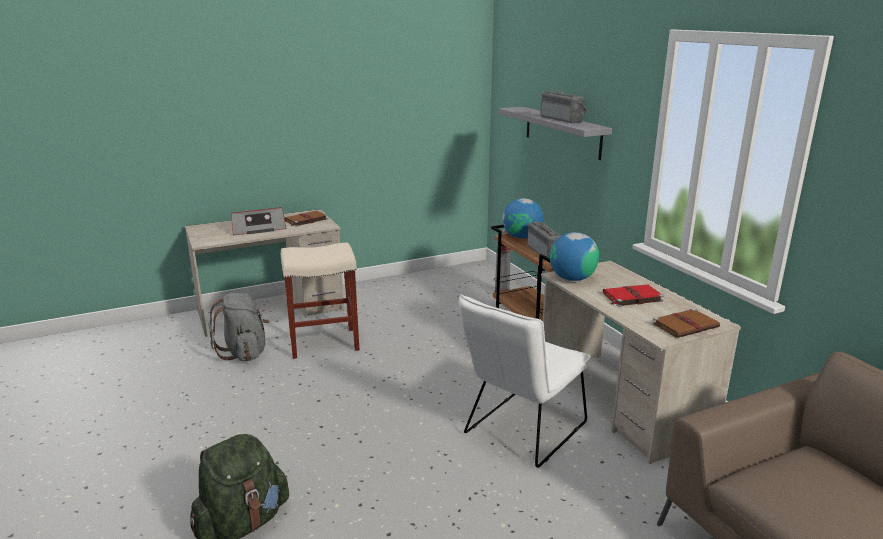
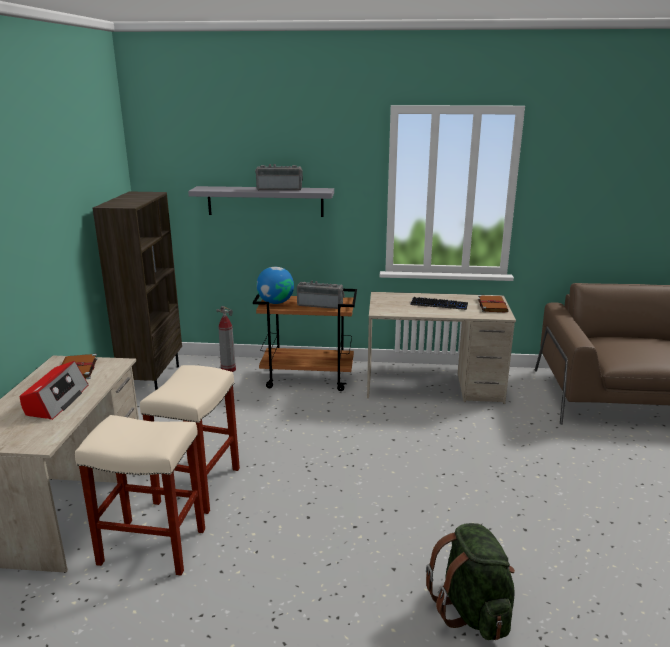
camera: 60 degrees left, 0 degrees up
(244, 352) = (151, 547): grey backpack -> beige stool
(447, 275) = (153, 379): none -> brown bookcase
(520, 432) = (438, 433): white chair -> none
(572, 278) = (390, 309): globe -> none
(631, 297) = (439, 305): red book -> keyboard

